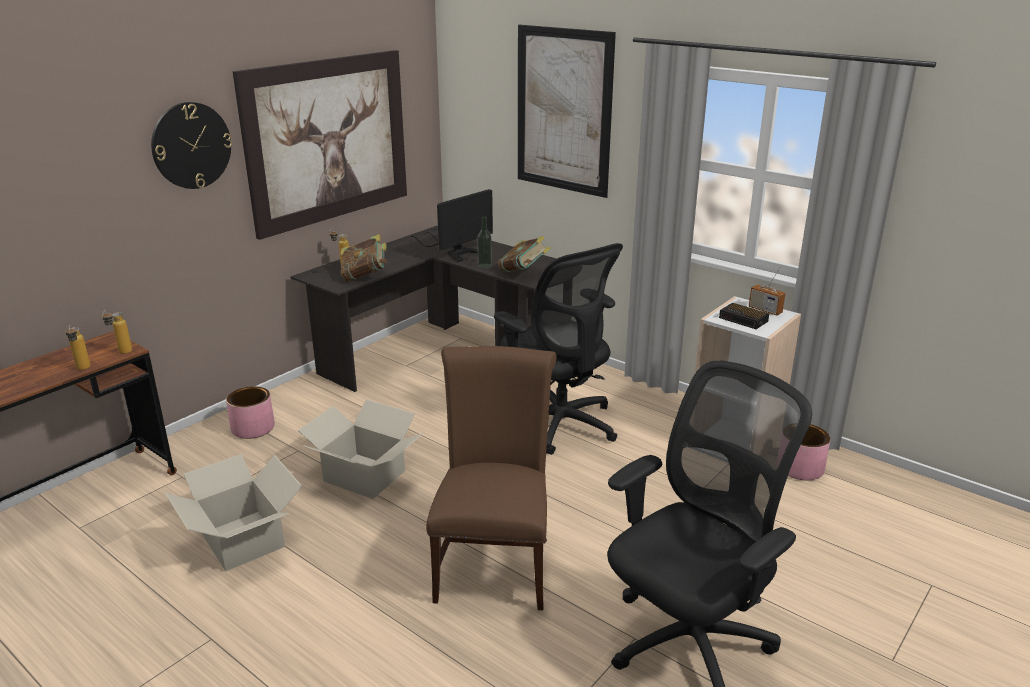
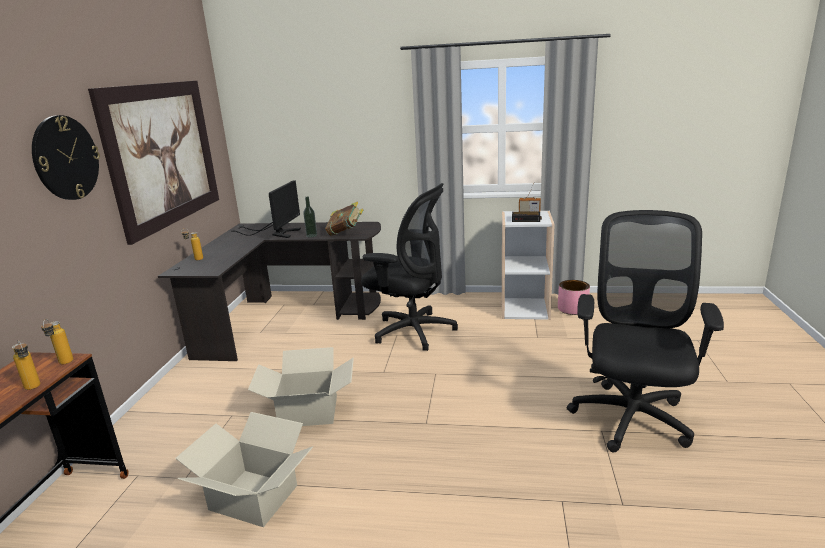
camera: 30 degrees left, 5 degrees down
(252, 428) = (171, 415): pink planter -> none
(365, 276) = (226, 261): book -> none
(494, 563) = (468, 427): brown chair -> none
(563, 111) = (342, 112): picture -> none

